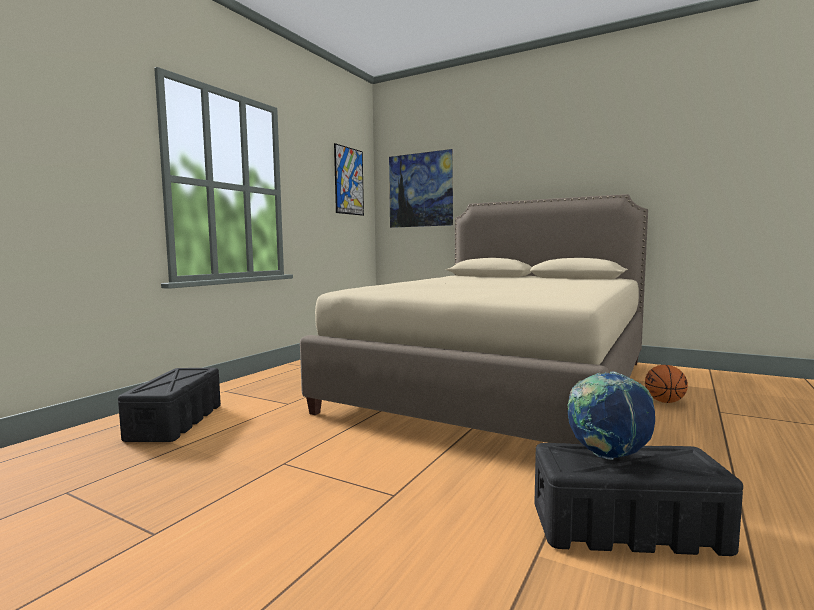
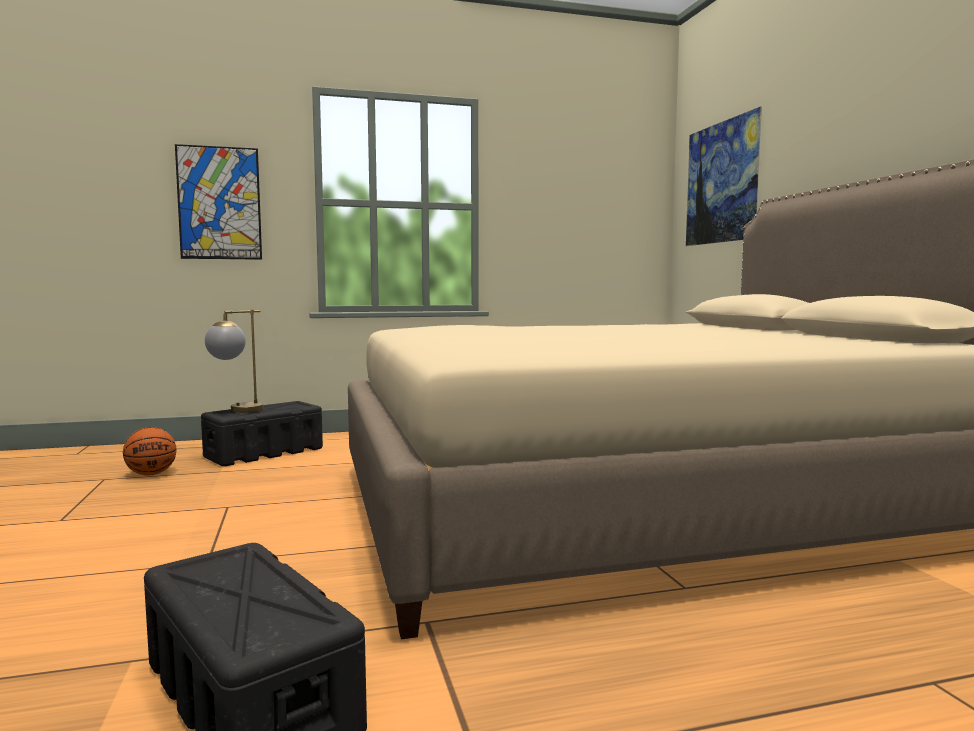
camera: 45 degrees right, 0 degrees up
(155, 386) = (236, 411): none -> table lamp
(349, 181) = (613, 180): picture -> picture (219, 203)
(607, 456) = (243, 578): globe -> none
(665, 402) = (856, 621): basketball -> basketball (151, 474)

